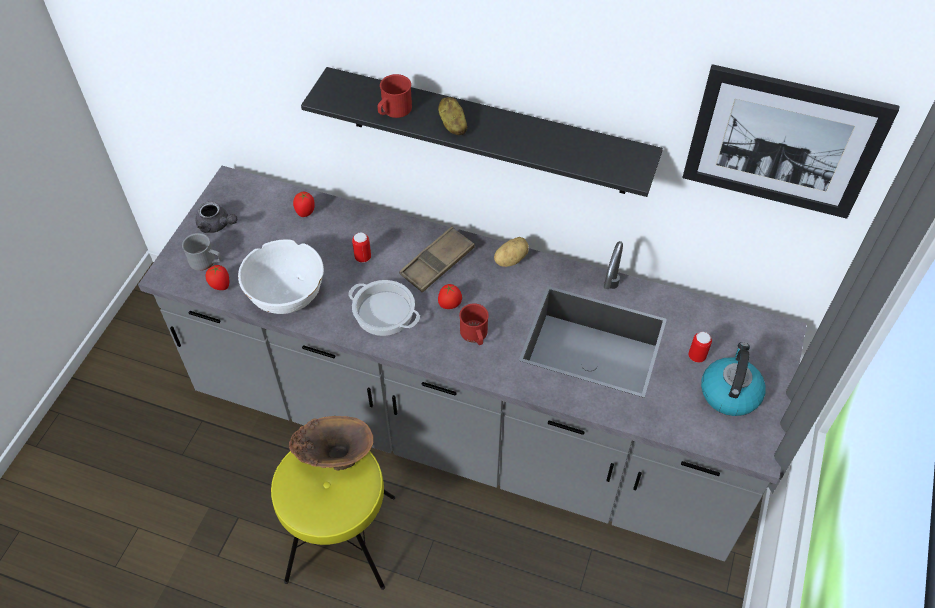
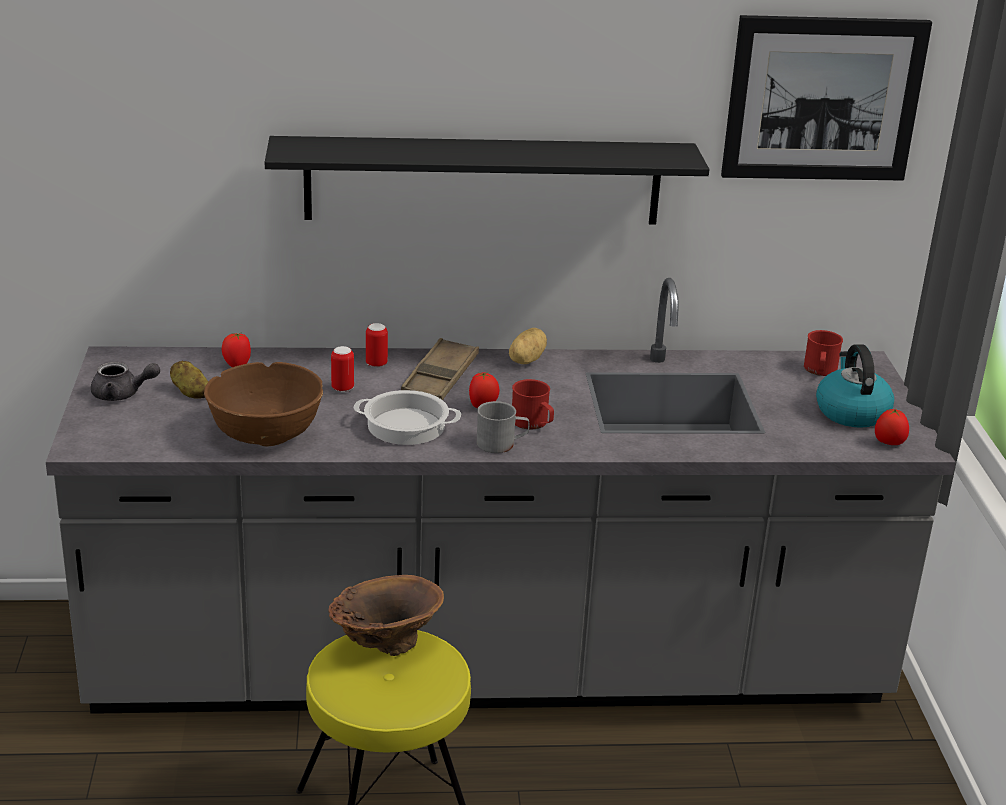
camera: 25 degrees left, 25 degrees down
(206, 261) = (131, 426): grey mug -> grey mug (502, 444)
(220, 286) = (167, 442): tomato -> tomato (889, 443)
(286, 294) = (265, 434): white bowl -> brown bowl
(393, 111) = (381, 153): red mug -> red mug (820, 371)
(452, 125) = (458, 154): potato -> potato (190, 392)
(696, 356) = (794, 393): can -> can (376, 364)

